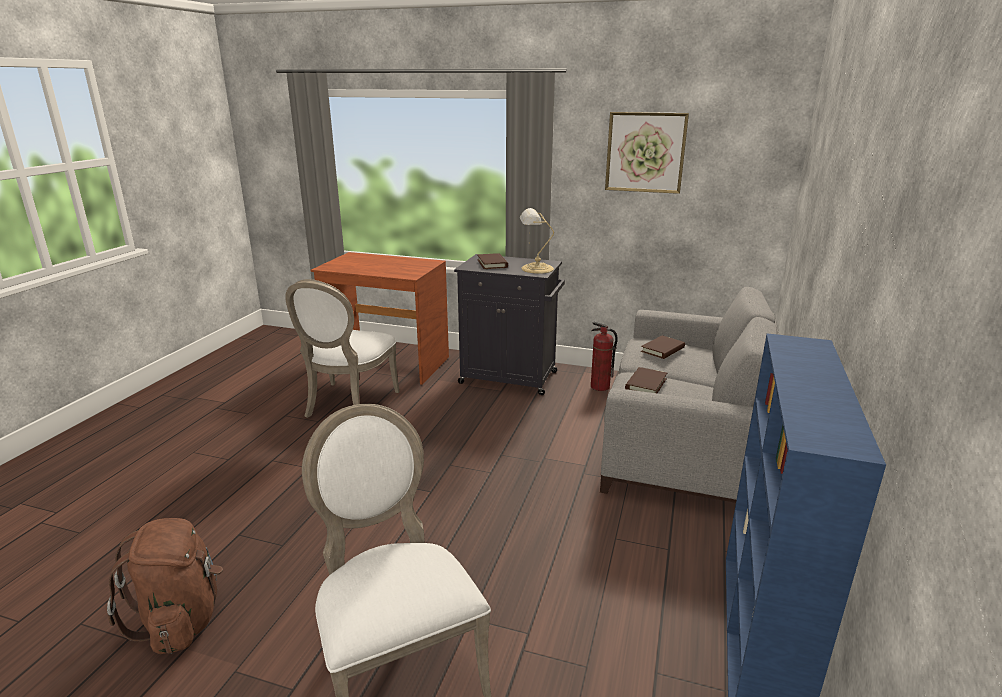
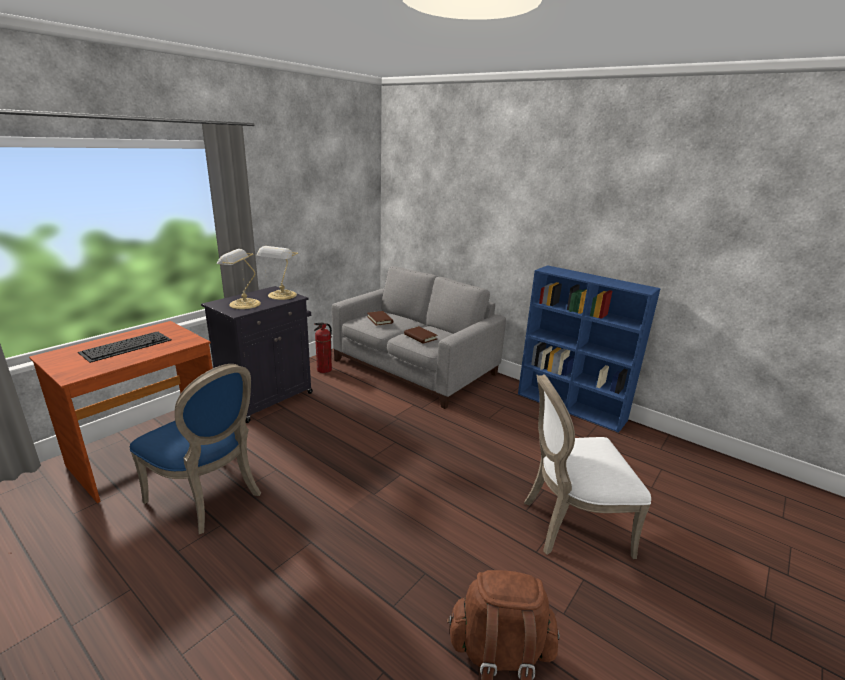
camera: 70 degrees left, 0 degrees up
(348, 405) = (210, 497): white chair -> blue chair
(384, 264) = (127, 346): none -> keyboard
(492, 263) = (243, 304): brown book -> table lamp
(645, 152) = (306, 189): picture -> none

